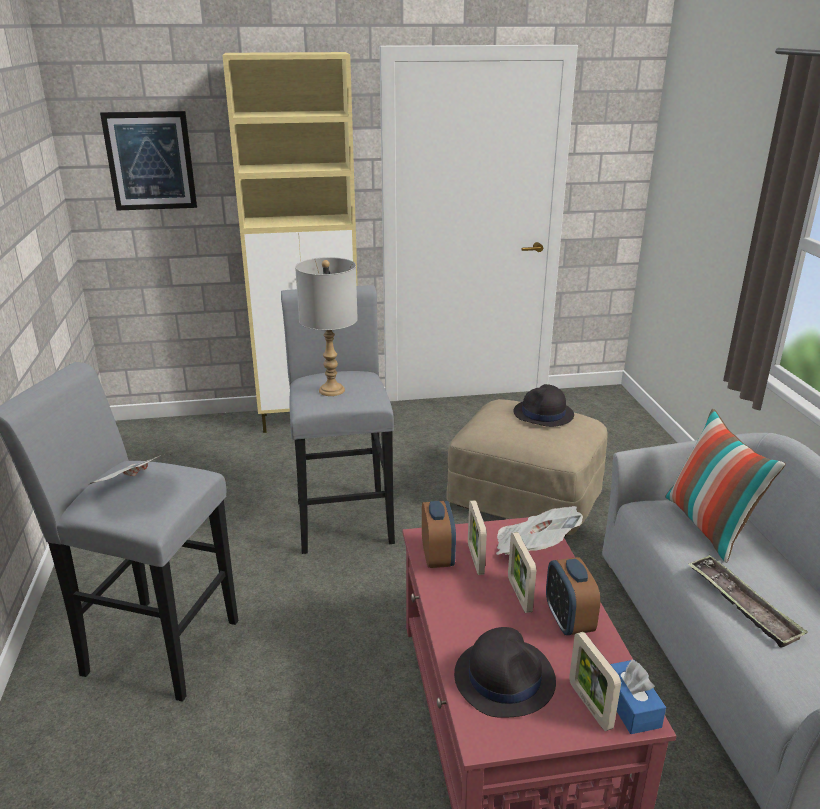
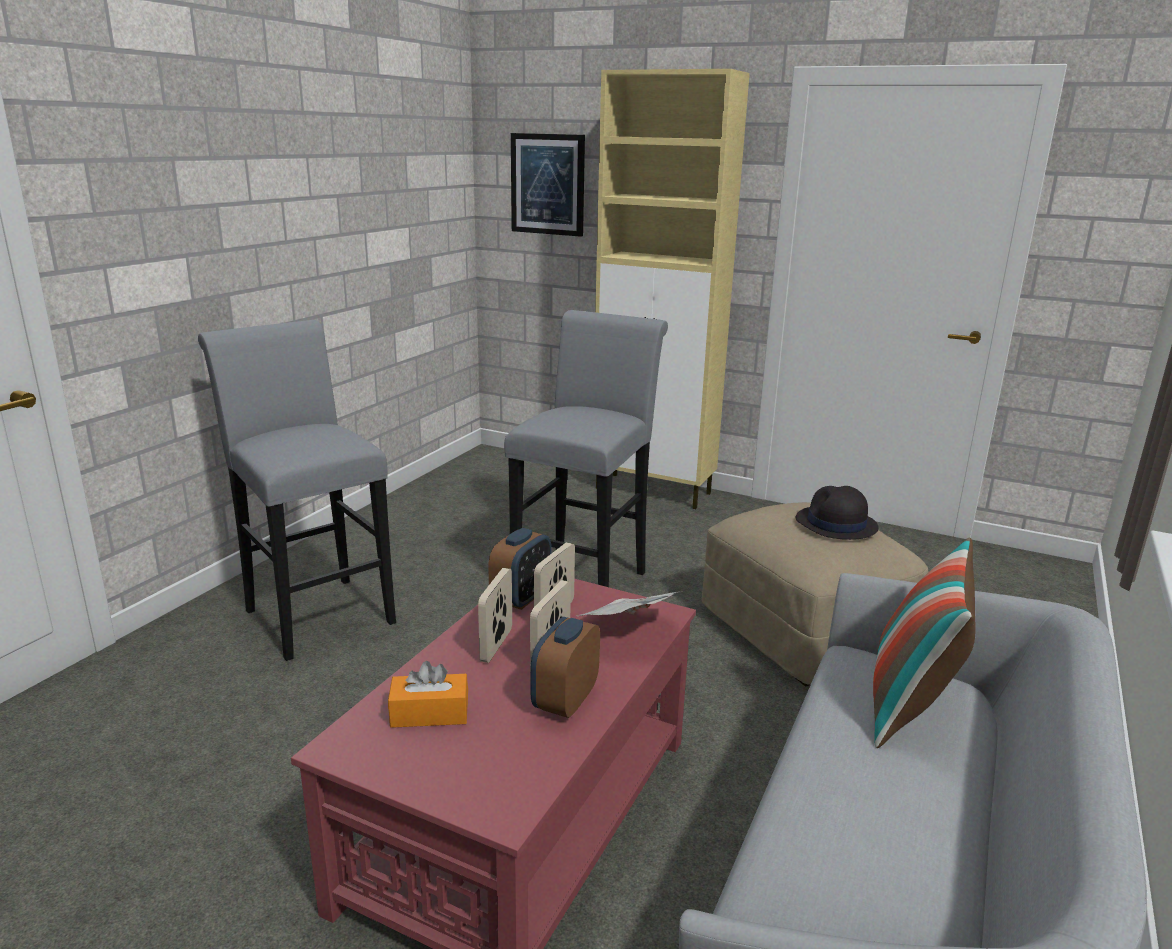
camera: 35 degrees right, 5 degrees down
(134, 488) = (299, 438): newspaper -> none
(332, 390) = (568, 419): grey table lamp -> none
(504, 677) = (429, 713): black hat -> orange tissue box
(590, 706) = (470, 777): picture frame -> picture frame (496, 645)
(630, 706) = (511, 799): blue tissue box -> none
(742, 604) = (831, 796): tray -> none

